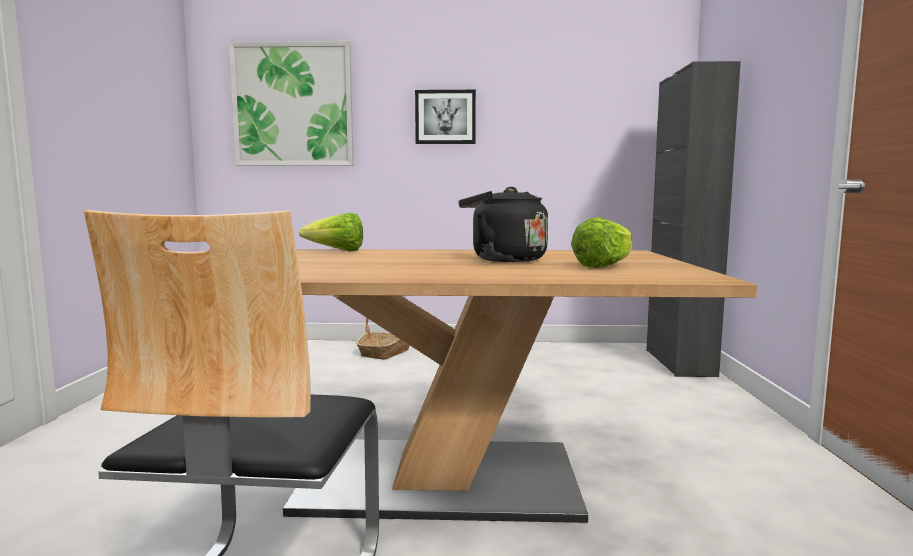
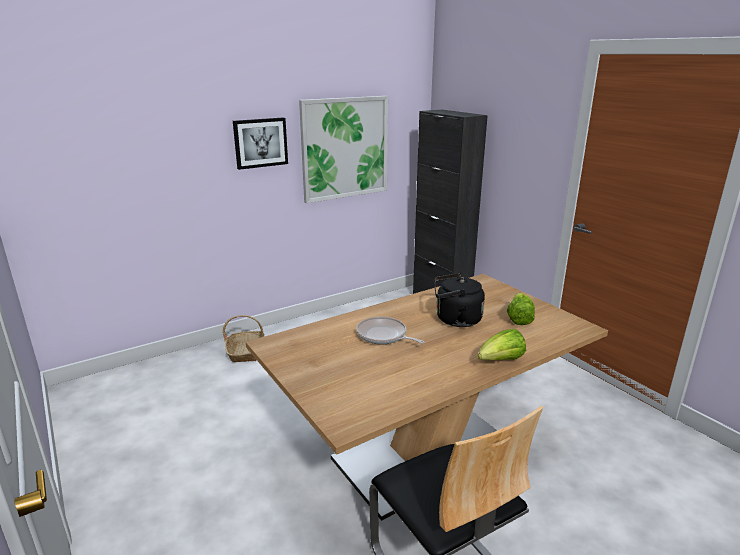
camera: 35 degrees left, 15 degrees up
(293, 105) = (110, 143): picture -> picture (345, 148)
(337, 251) = (326, 330): lettuce -> lettuce (501, 361)
(383, 257) = (383, 335): none -> frying pan

